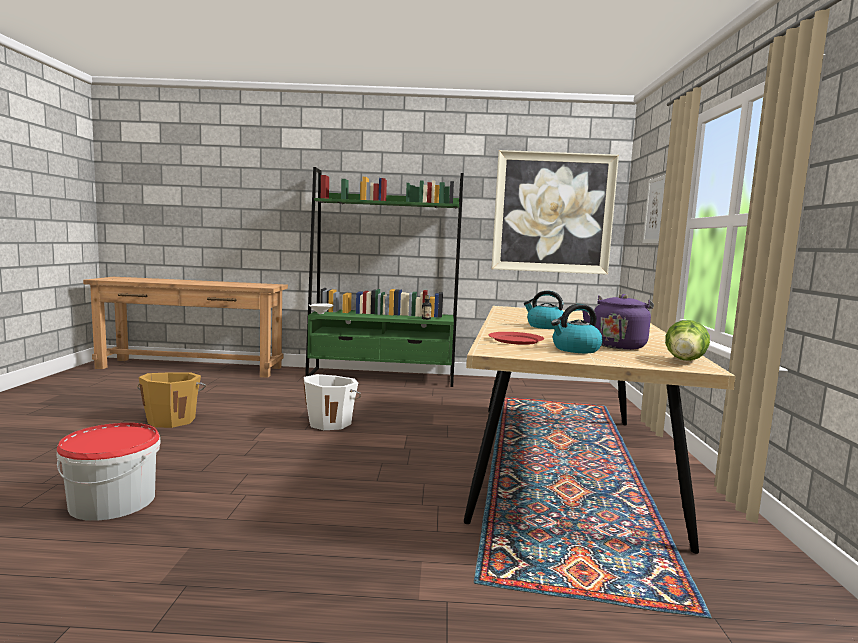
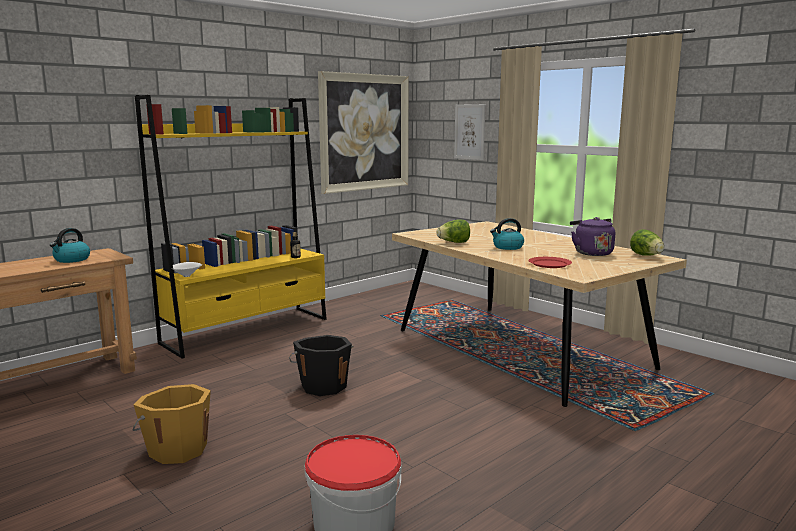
camera: 45 degrees left, 5 degrees up
(330, 423) = (323, 386): white bucket -> black bucket
(382, 377) = (247, 330): green bookcase -> yellow bookcase
(511, 316) = (454, 242): none -> lettuce
(575, 349) = (594, 262): kettle -> kettle (71, 260)

